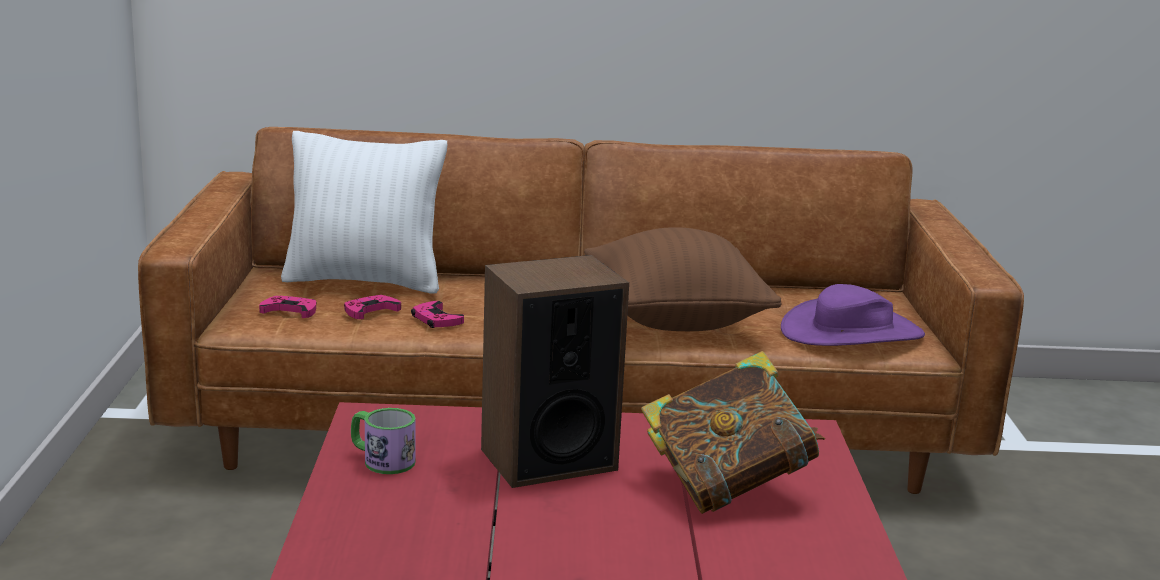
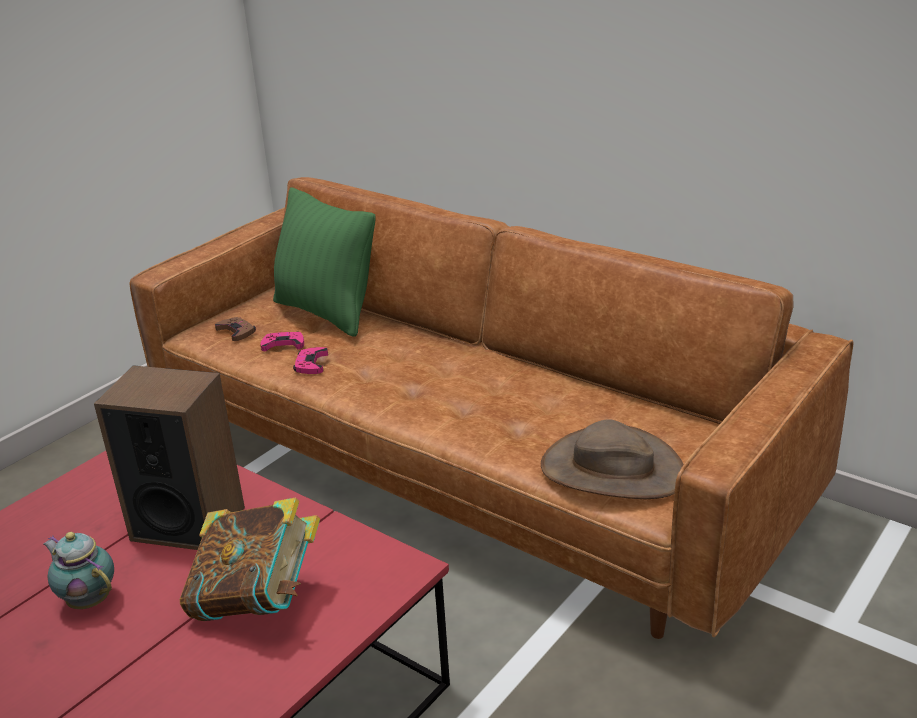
camera: 40 degrees right, 10 degrees up
(290, 311) = (236, 332): pink game controller -> brown game controller
(364, 281) = (326, 313): white pillow -> green pillow
(382, 460) = (98, 485): mug -> none
(560, 538) = (88, 600): none -> teapot
(675, 320) = (482, 412): brown pillow -> none
(852, 333) = (612, 470): purple hat -> brown hat

